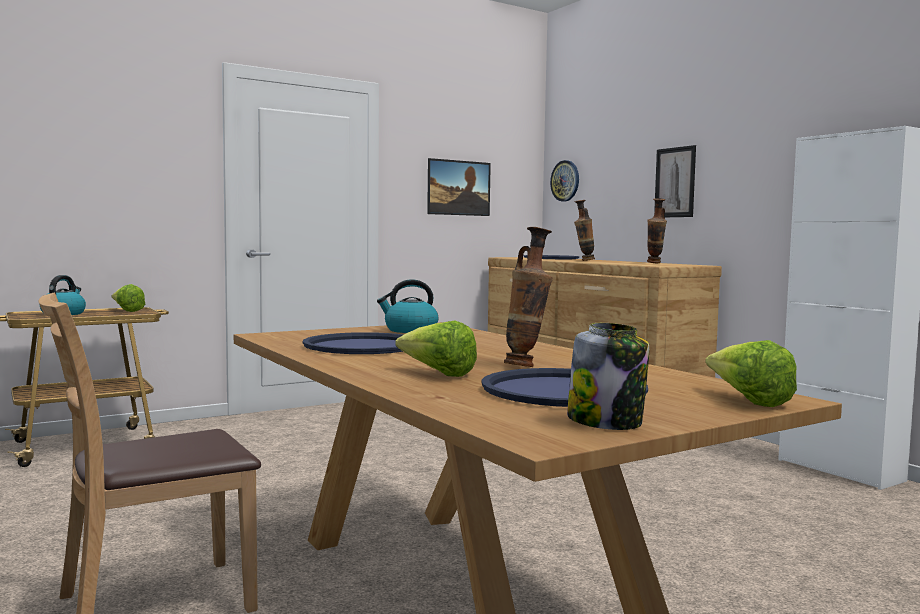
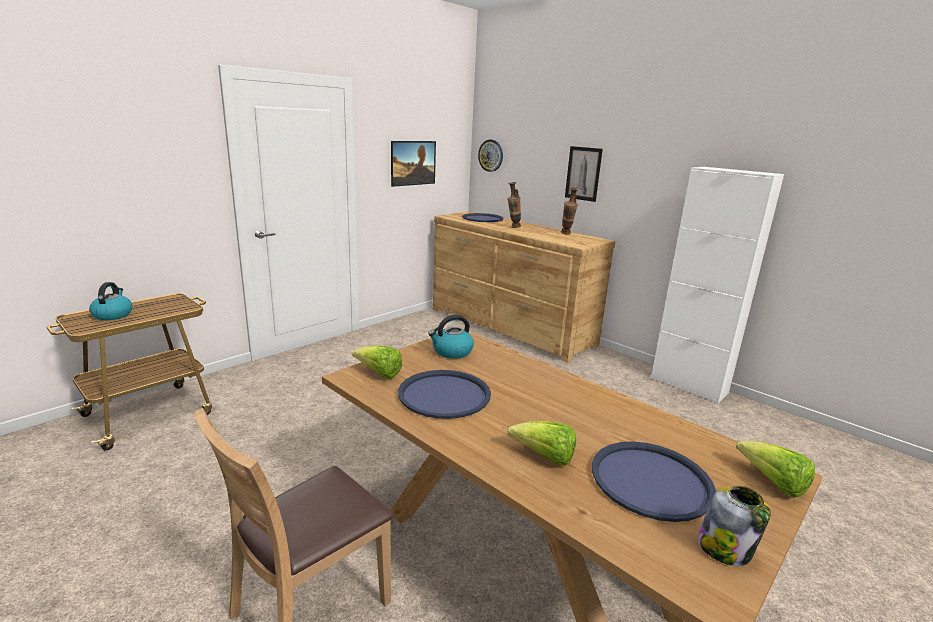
camera: 15 degrees left, 15 degrees up
(127, 311) = (168, 303): lettuce -> lettuce (379, 374)
(526, 366) = (590, 428): vase -> none

